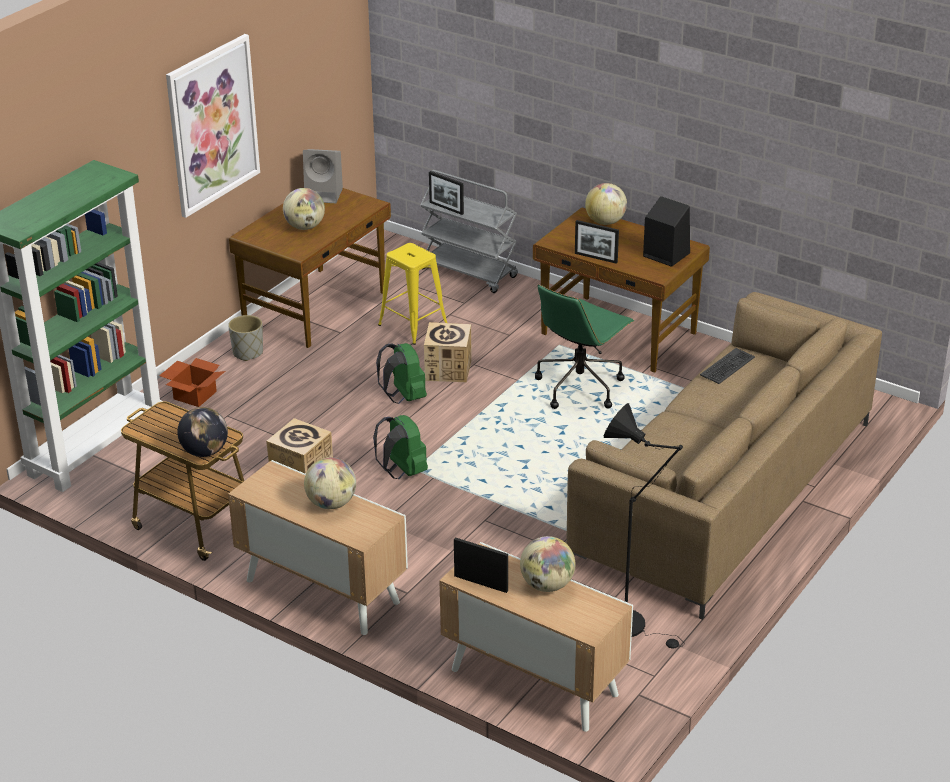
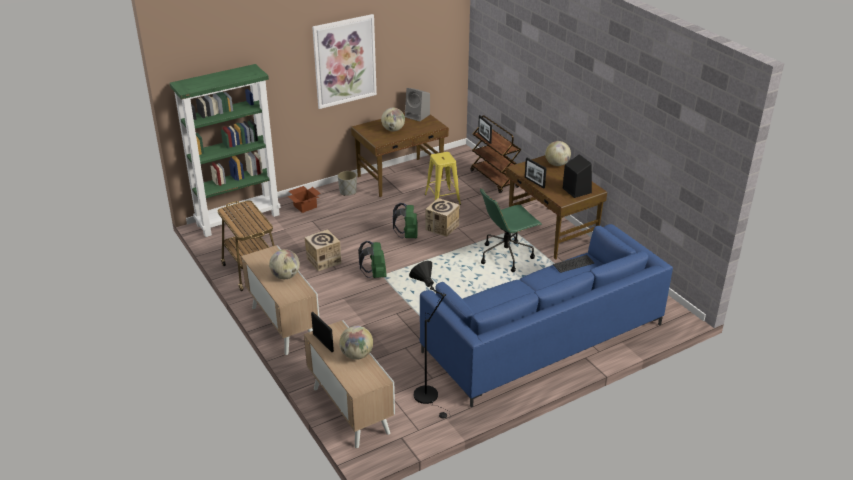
camera: 25 degrees right, 0 degrees up
(204, 452) = (246, 231): globe -> none
(469, 273) = (495, 179): grey cart -> brown cart
(724, 491) = (542, 338): brown sofa -> blue sofa

